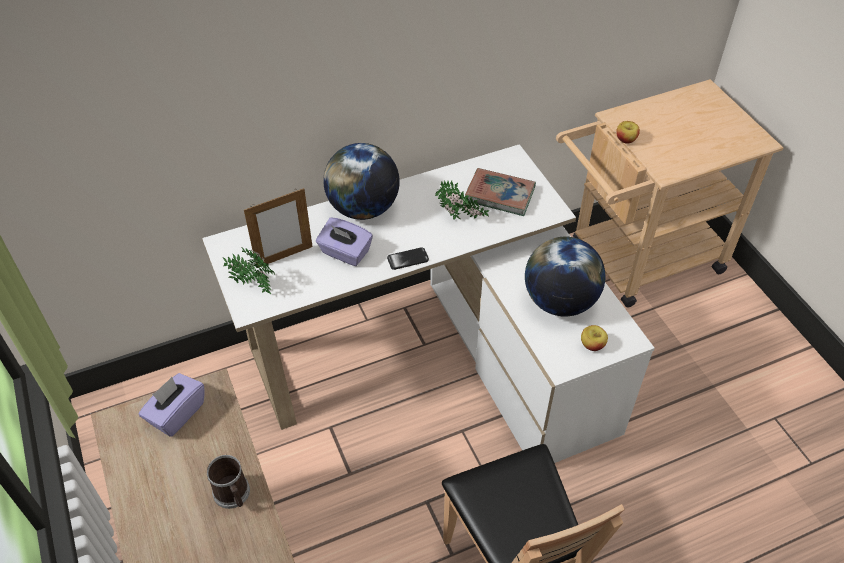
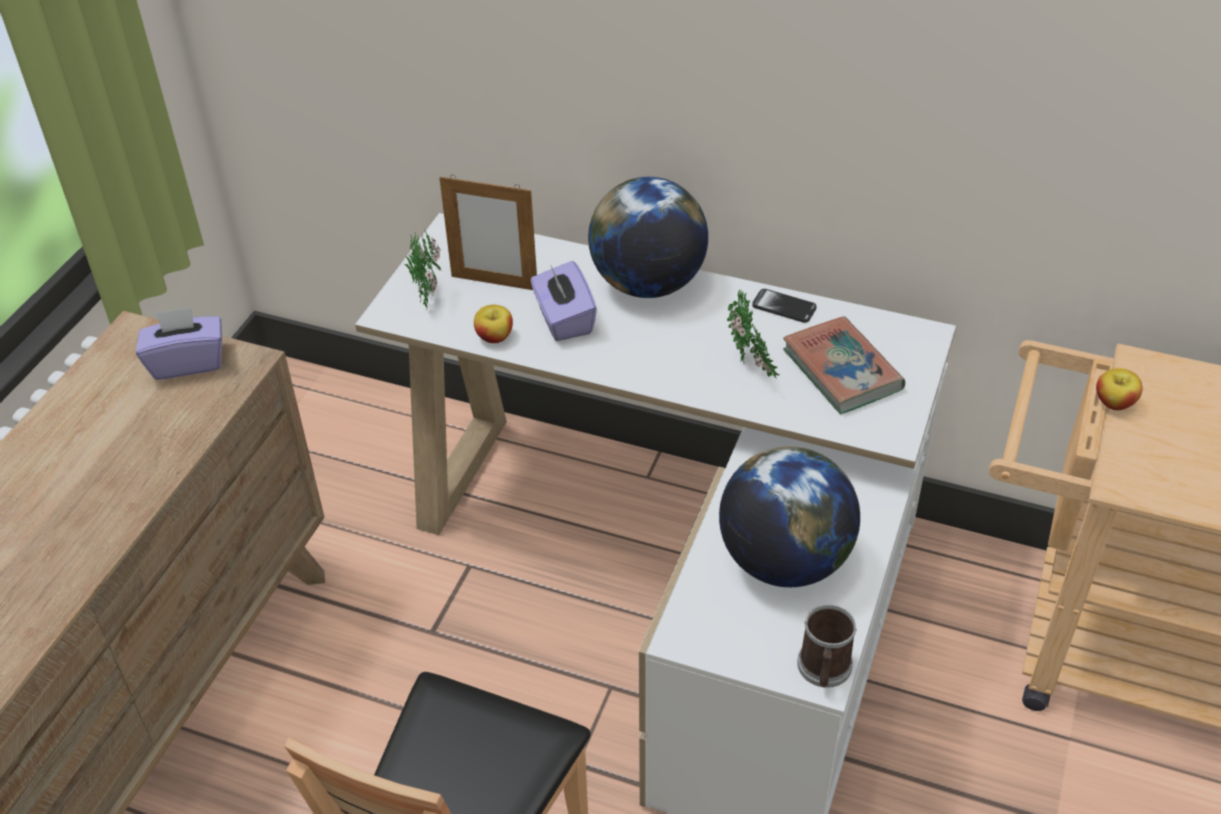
camera: 45 degrees right, 5 degrees down
(233, 495) = (134, 475): mug -> mug (824, 670)
(408, 259) = (625, 371): phone -> phone (784, 307)
(592, 345) = (758, 643): apple -> apple (494, 337)

